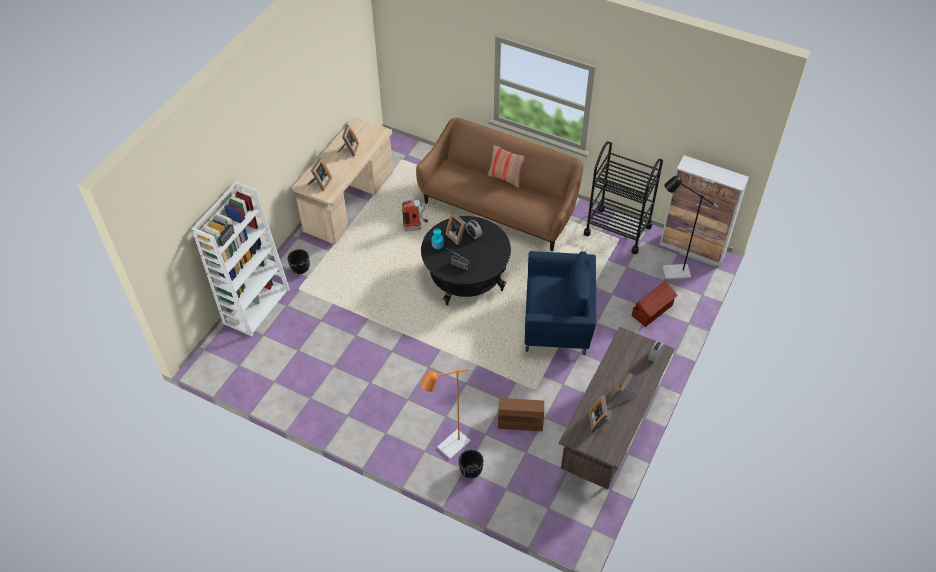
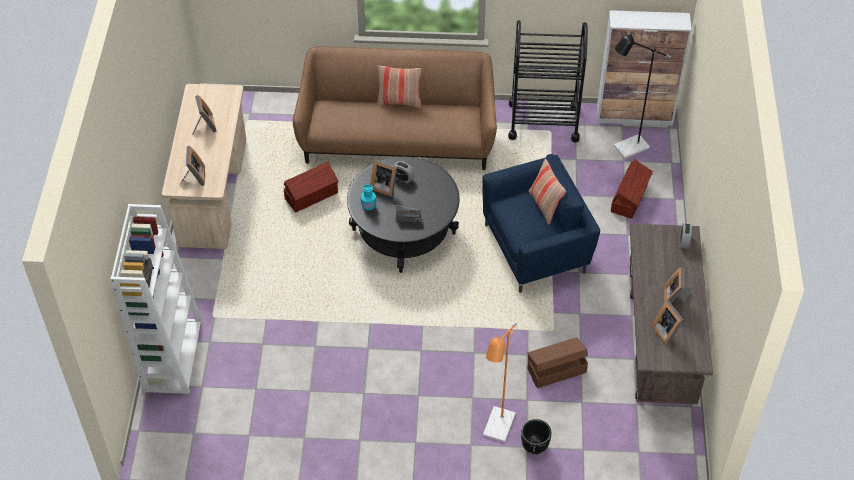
camera: 25 degrees left, 0 degrees up
(300, 269) = (201, 293): black planter -> none
(415, 227) = (312, 196): fire extinguisher -> brown storage box
(567, 291) = (545, 206): none -> pillow

